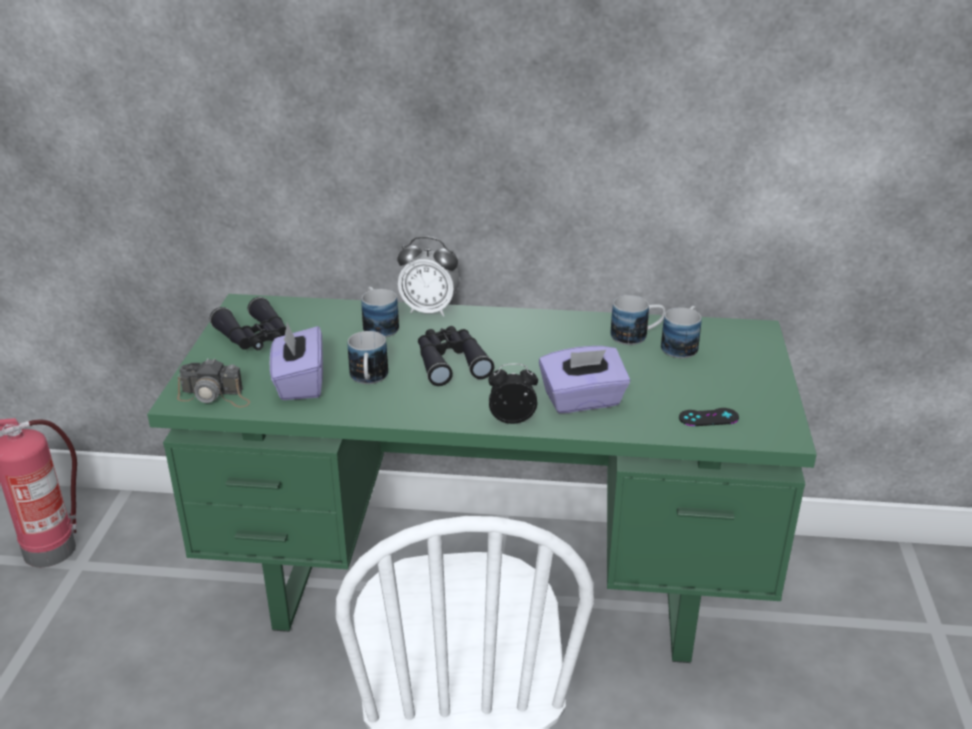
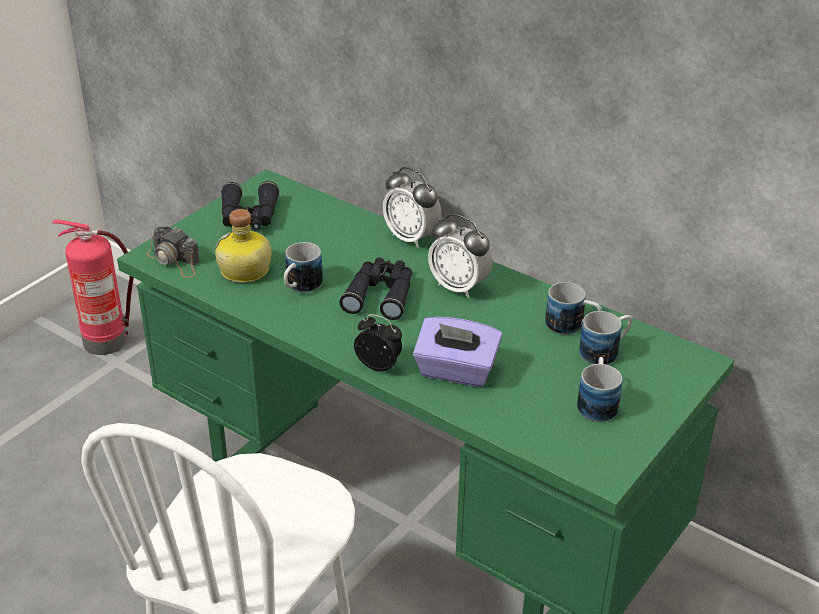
camera: 30 degrees right, 5 degrees up
(299, 383) = (245, 271): purple tissue box -> bottle
(378, 325) = (355, 239): mug -> mug (597, 402)
(512, 335) = (459, 287): none -> alarm clock
(708, 417) = (552, 430): black game controller -> none

